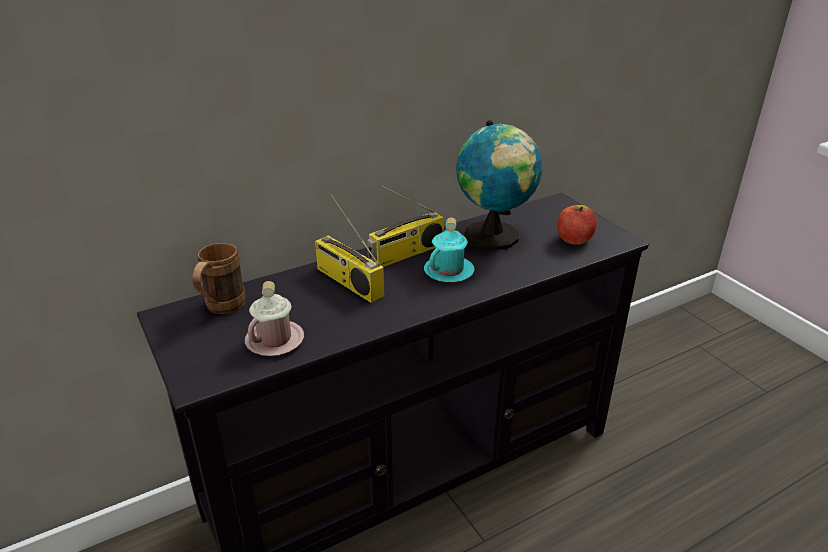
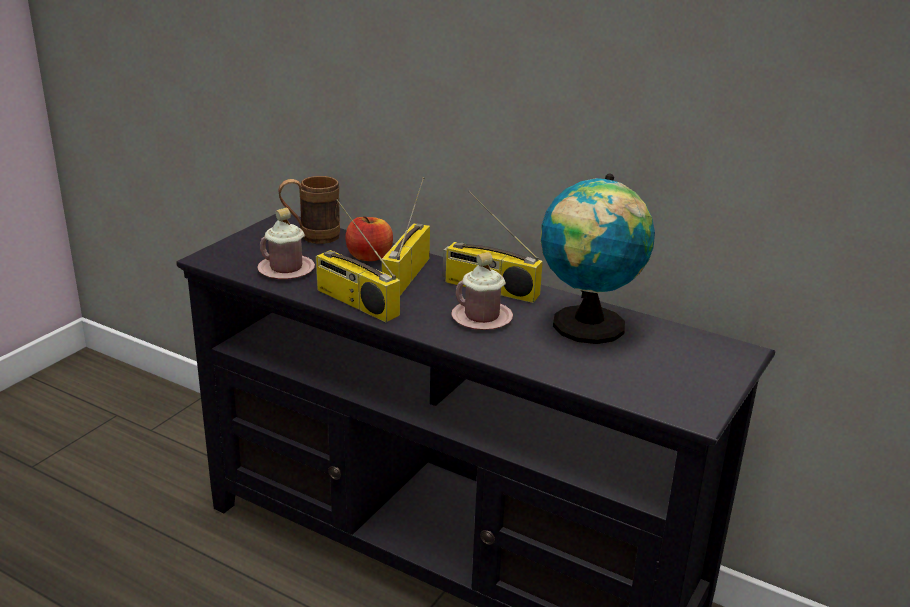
camera: 60 degrees right, 5 degrees down
(374, 320) = (354, 302): none -> radio
(449, 271) = (482, 318): turquoise mug -> pink mug
(574, 239) = (650, 380): apple -> apple (369, 257)

